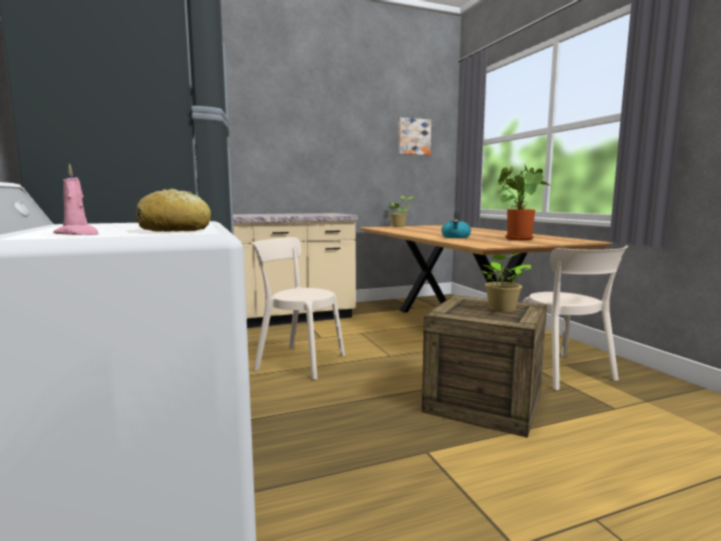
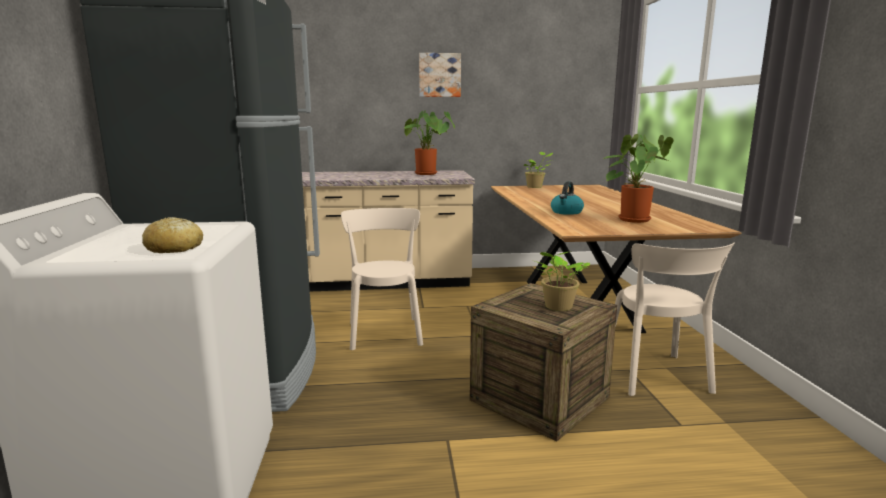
camera: 15 degrees right, 5 degrees up
(78, 234) = (101, 254): pink candle -> none
(297, 361) = (385, 332): beige chair -> beige chair turned 45 degrees clockwise
(309, 214) = (428, 174): none -> potted plant
(413, 137) = (560, 82): picture -> picture (439, 75)

